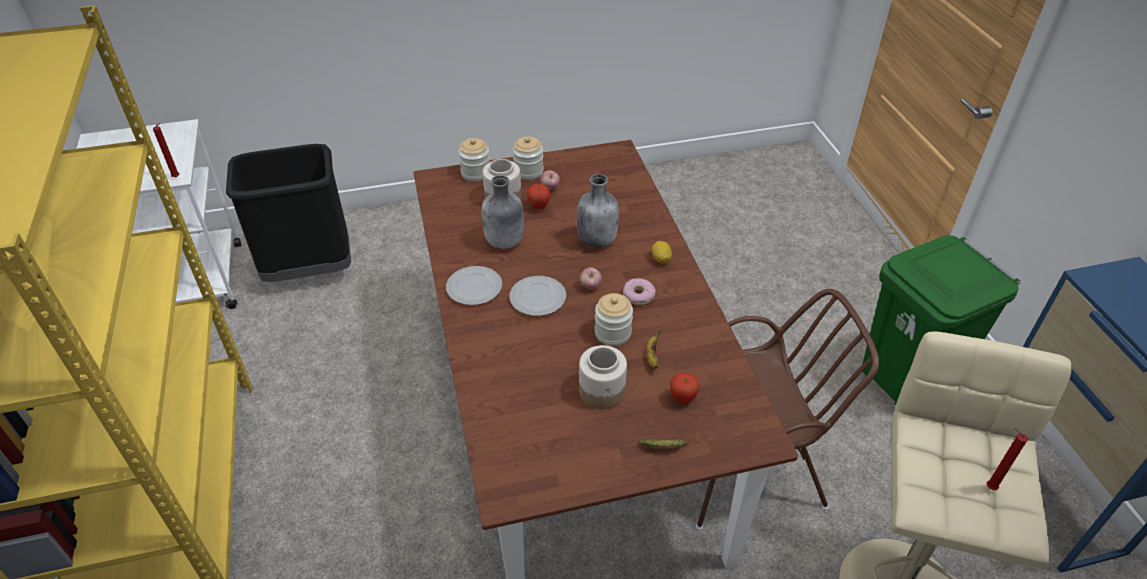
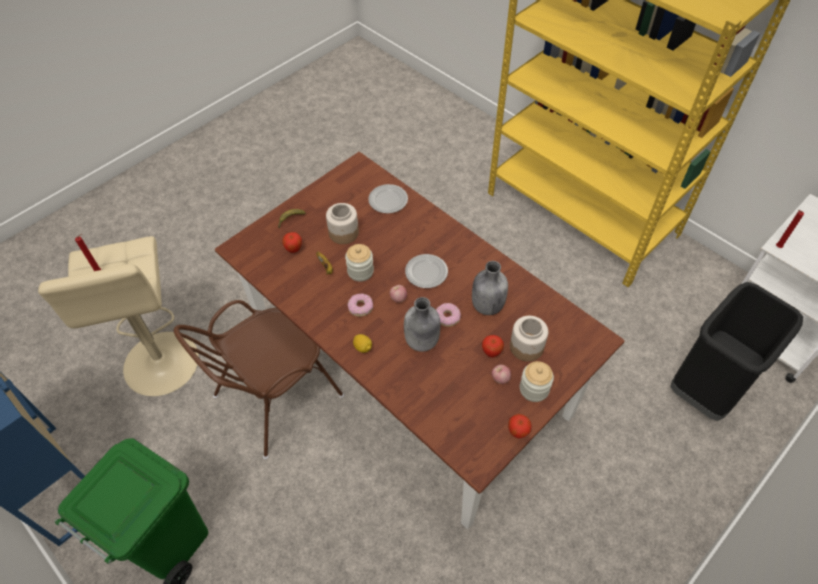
camera: 150 degrees right, 10 degrees up
(474, 287) = (473, 260): plate -> plate (388, 201)
(476, 173) = (574, 363): jar -> none
(553, 249) = (447, 317): none -> donut
(570, 154) = (517, 432): none -> apple

